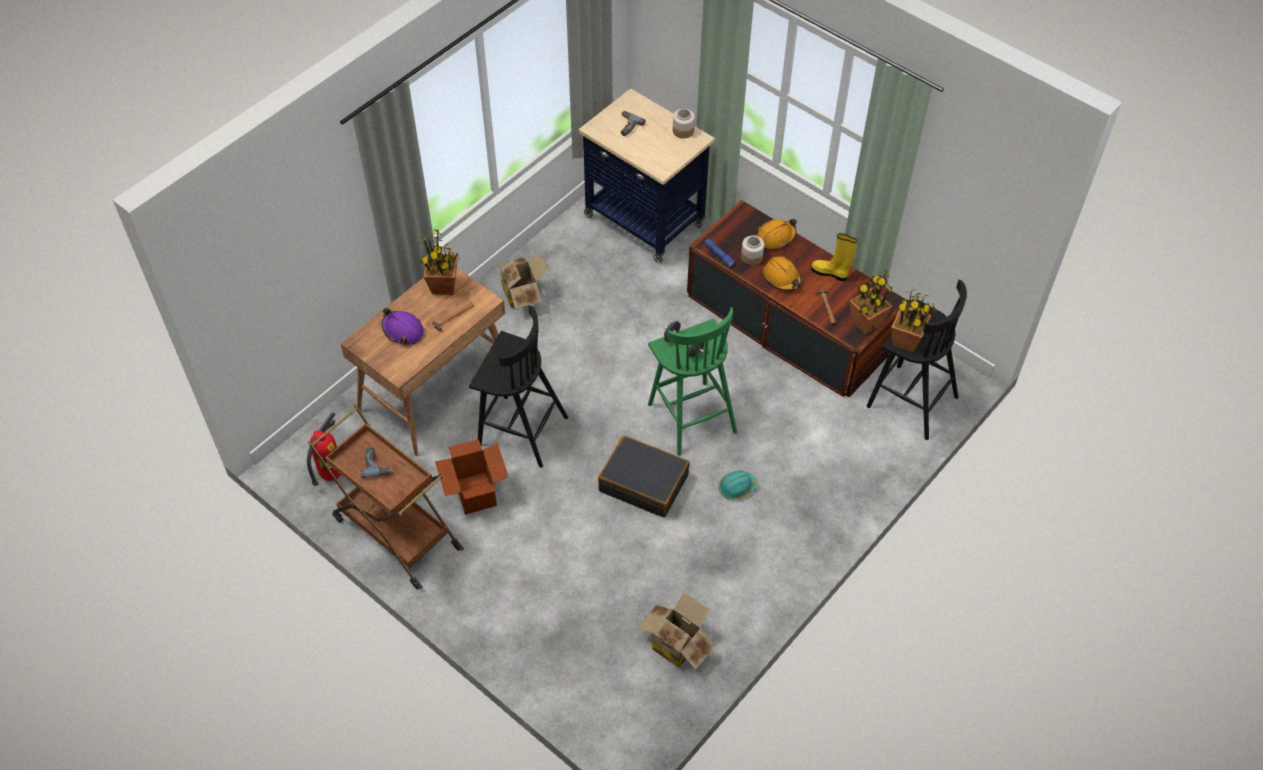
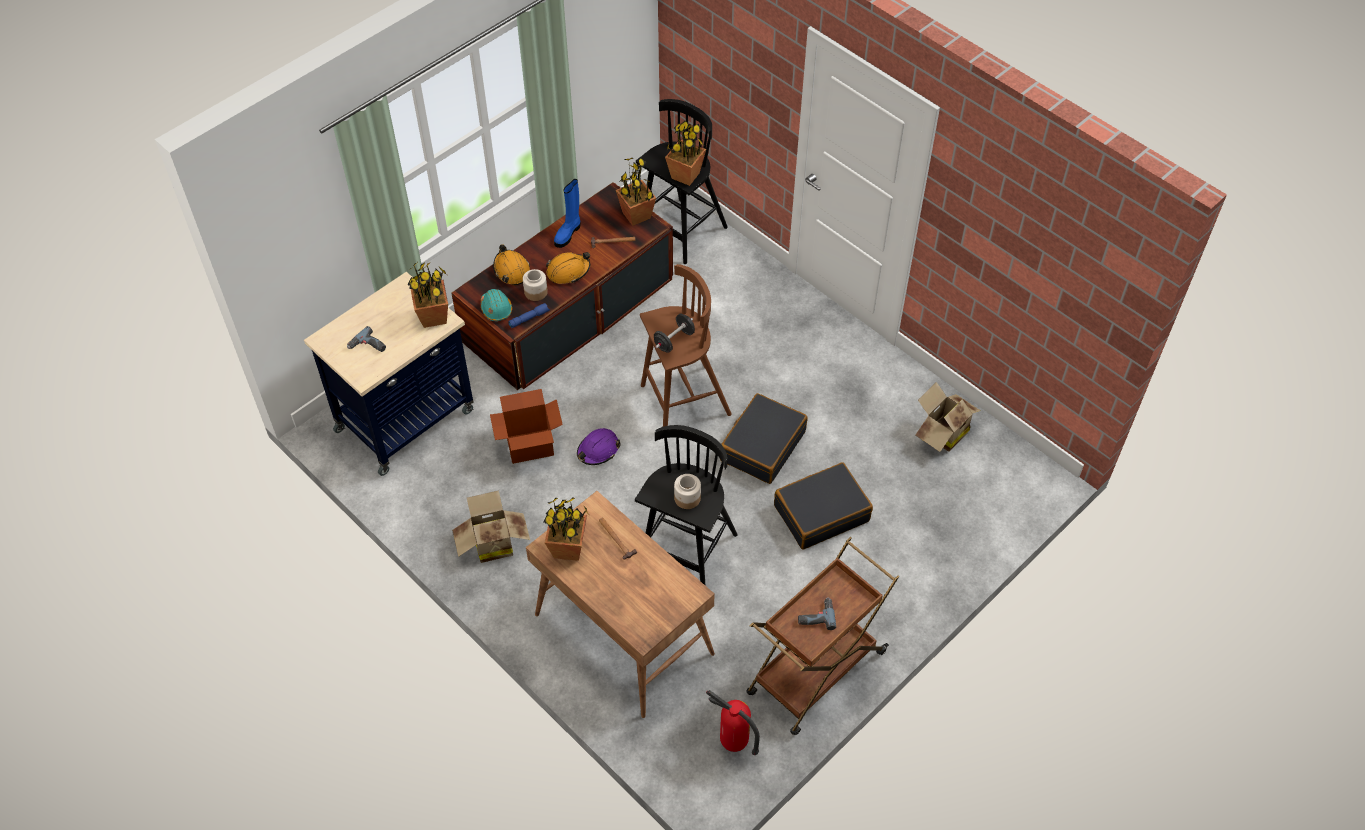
camera: 85 degrees left, 0 degrees up
(403, 330) = (630, 590): purple hard hat -> purple hard hat (598, 450)
(475, 493) = (767, 596): cardboard box -> cardboard box (530, 446)
(569, 534) = (821, 513): none -> black suitcase
(665, 161) = (433, 316): none -> potted plant
(683, 131) = (389, 297): jar -> jar (687, 498)
(690, 415) = (682, 401): green stool -> brown stool
(737, 488) = (772, 372): turquoise hard hat -> turquoise hard hat (496, 309)
(830, 273) = (568, 233): yellow boot -> blue boot

